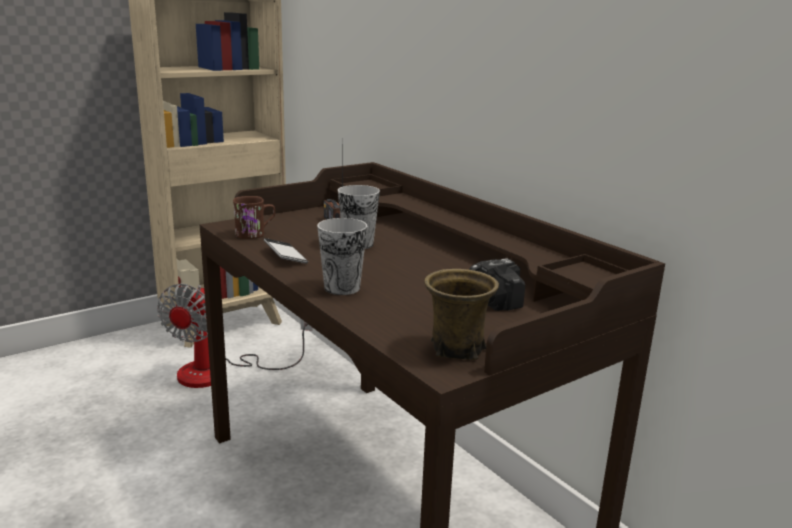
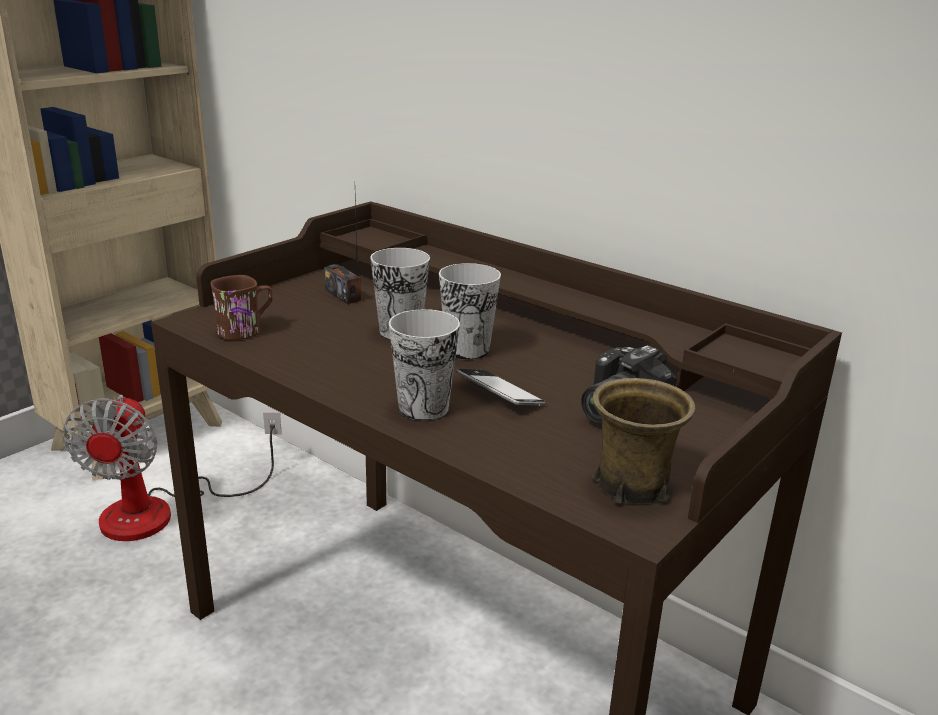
camera: 15 degrees left, 5 degrees up
(285, 256) = (312, 363): phone -> phone (500, 395)
(397, 259) = (467, 350): none -> cup

